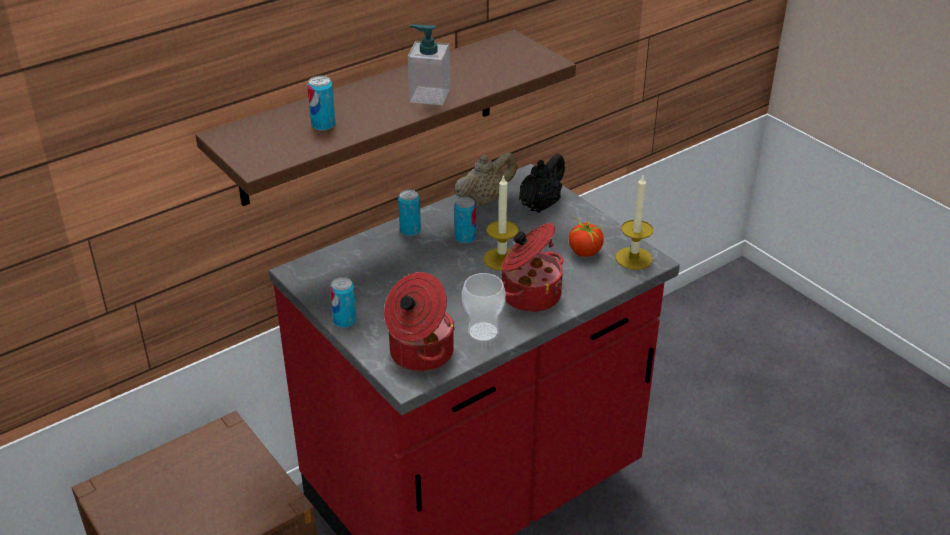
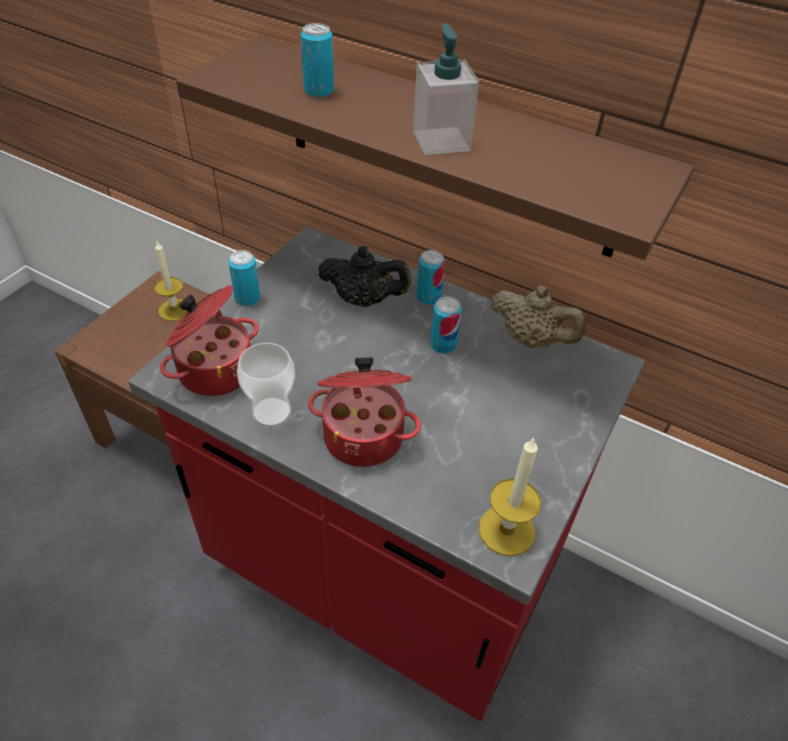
camera: 65 degrees right, 10 degrees up
(501, 259) = (421, 389): candle -> candle (174, 310)
(540, 205) = (559, 394): black teapot -> black teapot (364, 300)
(584, 252) = (486, 468): tomato -> none

